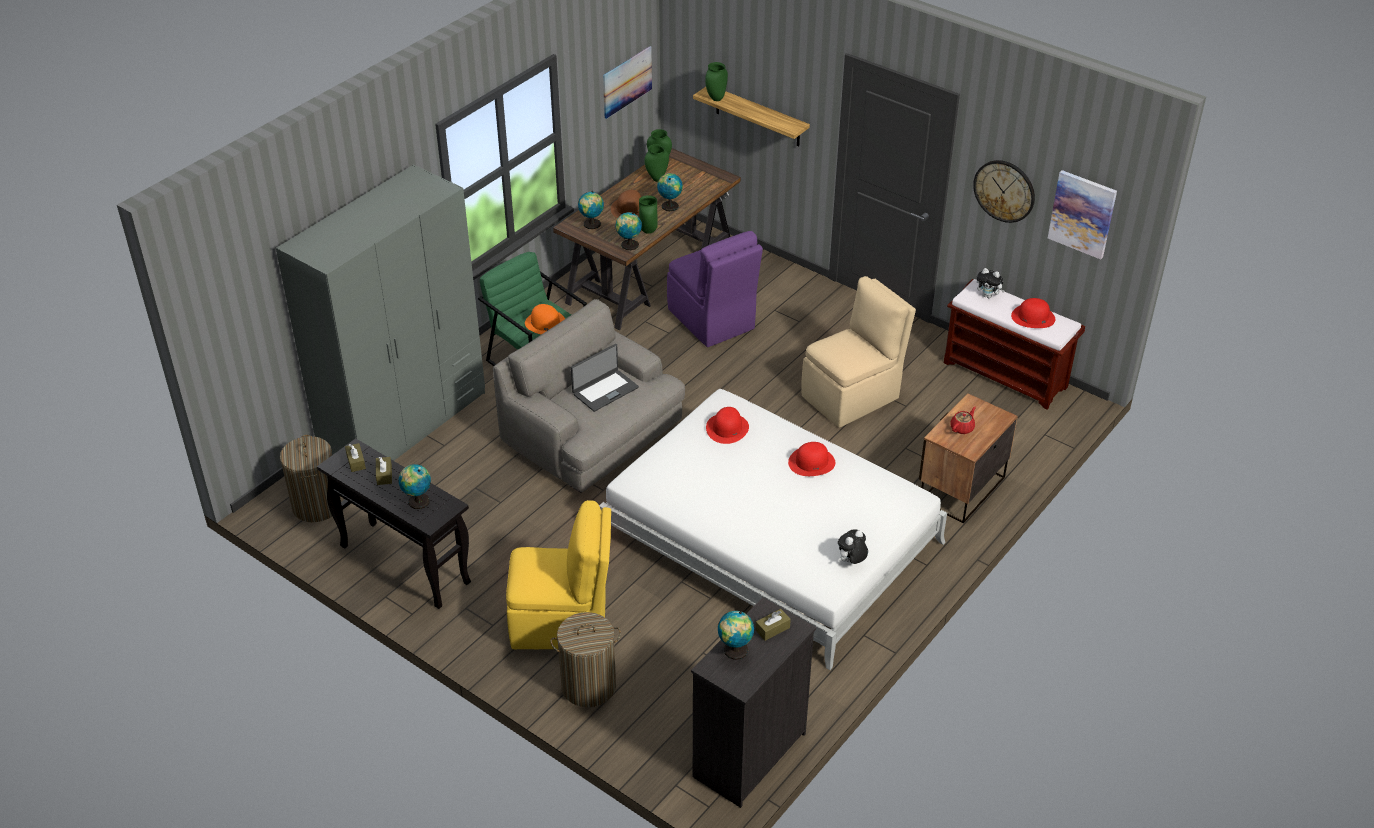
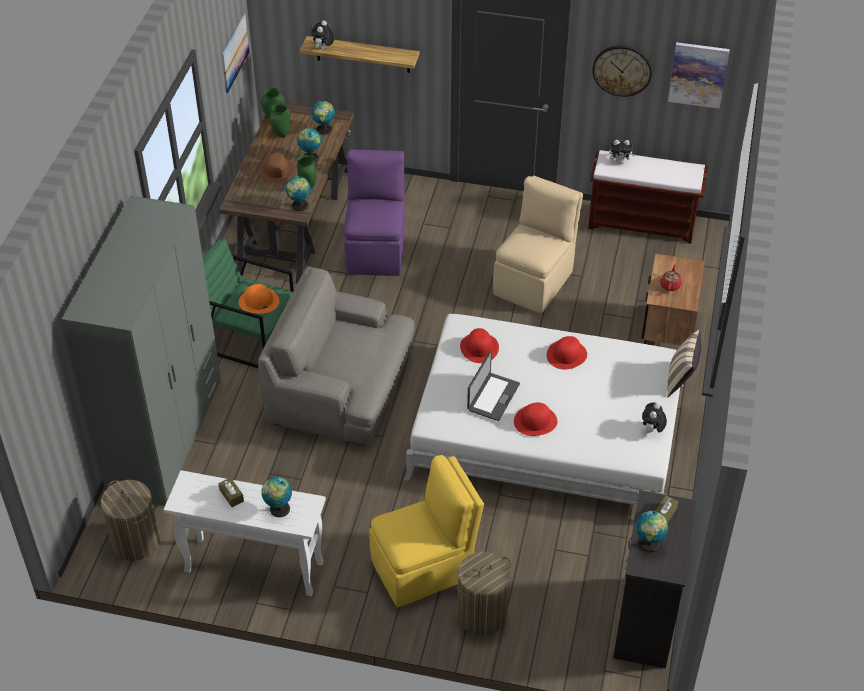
camera: 25 degrees left, 5 degrees up
(356, 461) = (197, 492): brown tissue box -> none
(403, 564) = (253, 567): black console table -> white console table
(591, 225) = (253, 196): globe -> globe (324, 130)
(605, 390) = (353, 347): laptop -> laptop (492, 397)
(712, 320) = (376, 250): purple chair -> purple chair turned 120 degrees counterclockwise
(716, 99) = (323, 48): green vase -> plush toy
(918, 525) = (681, 380): none -> beige pillow
(1033, 317) = (665, 170): red hat -> red hat (535, 421)

